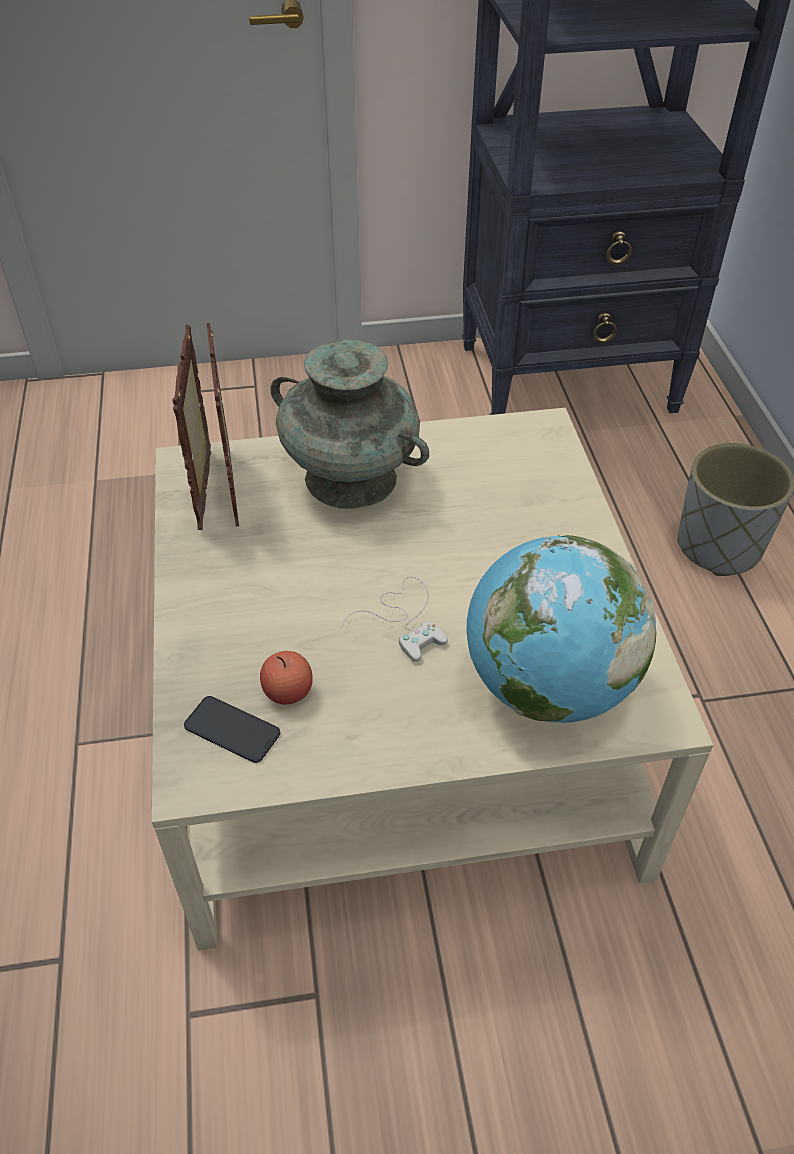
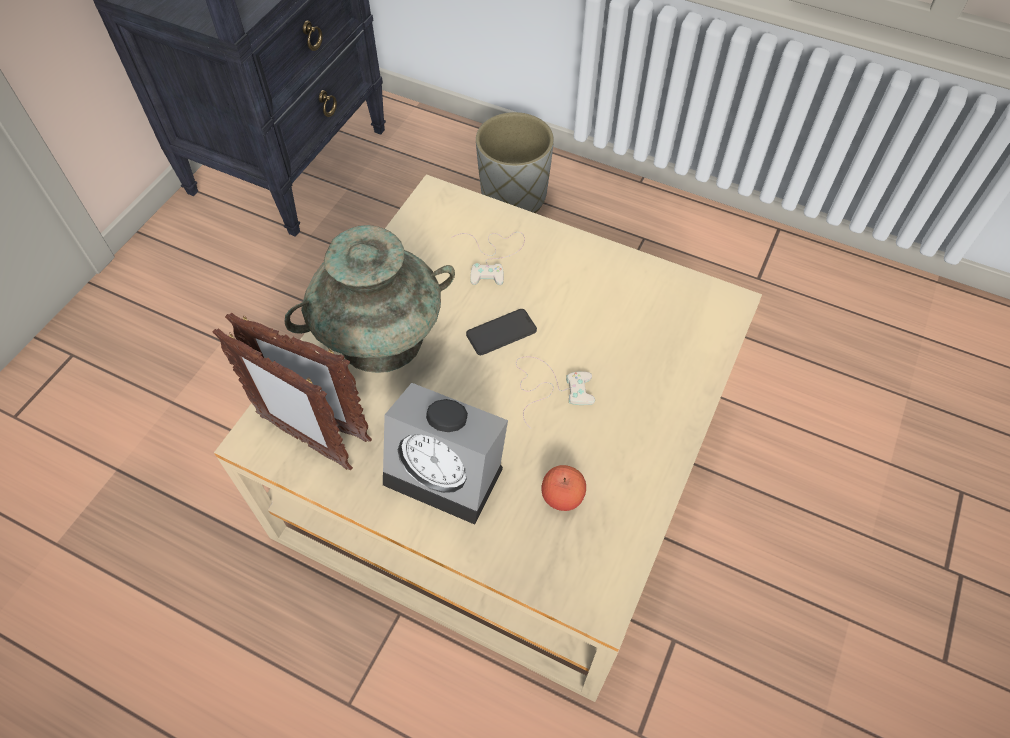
camera: 55 degrees left, 10 degrees up
(232, 729) = (572, 551): phone -> phone (501, 332)
(249, 596) = (449, 472): none -> alarm clock
(519, 500) = (493, 256): none -> white game controller
(547, 686) = (664, 344): globe -> none

